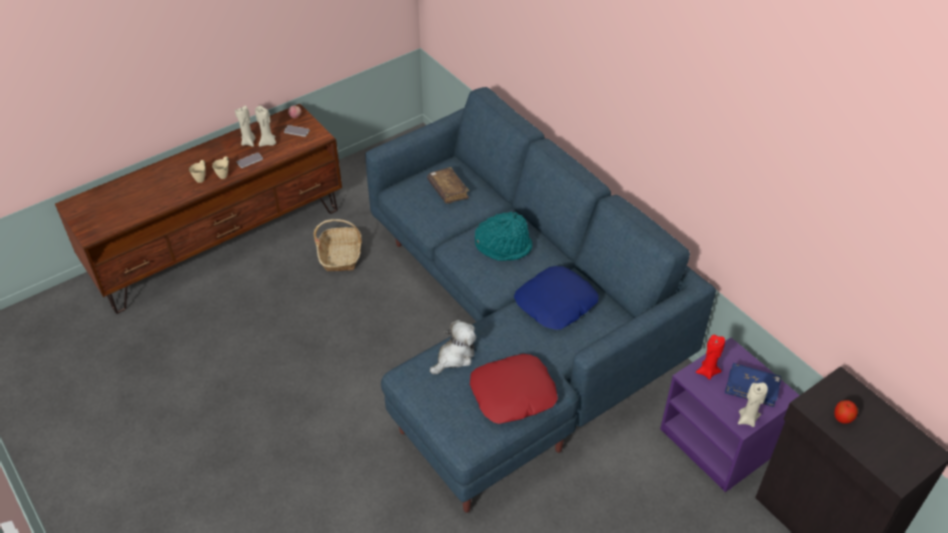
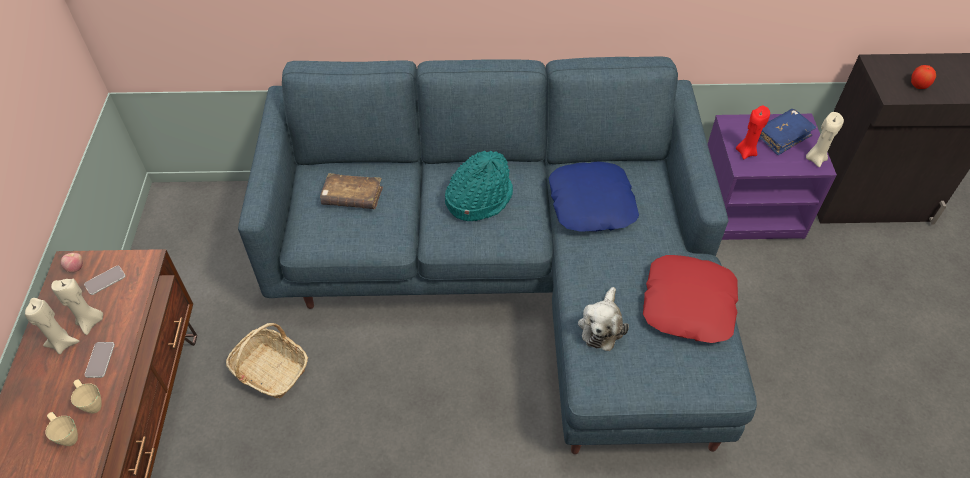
camera: 55 degrees left, 5 degrees up
(455, 356) = (602, 326): plush toy -> plush toy turned 150 degrees counterclockwise

